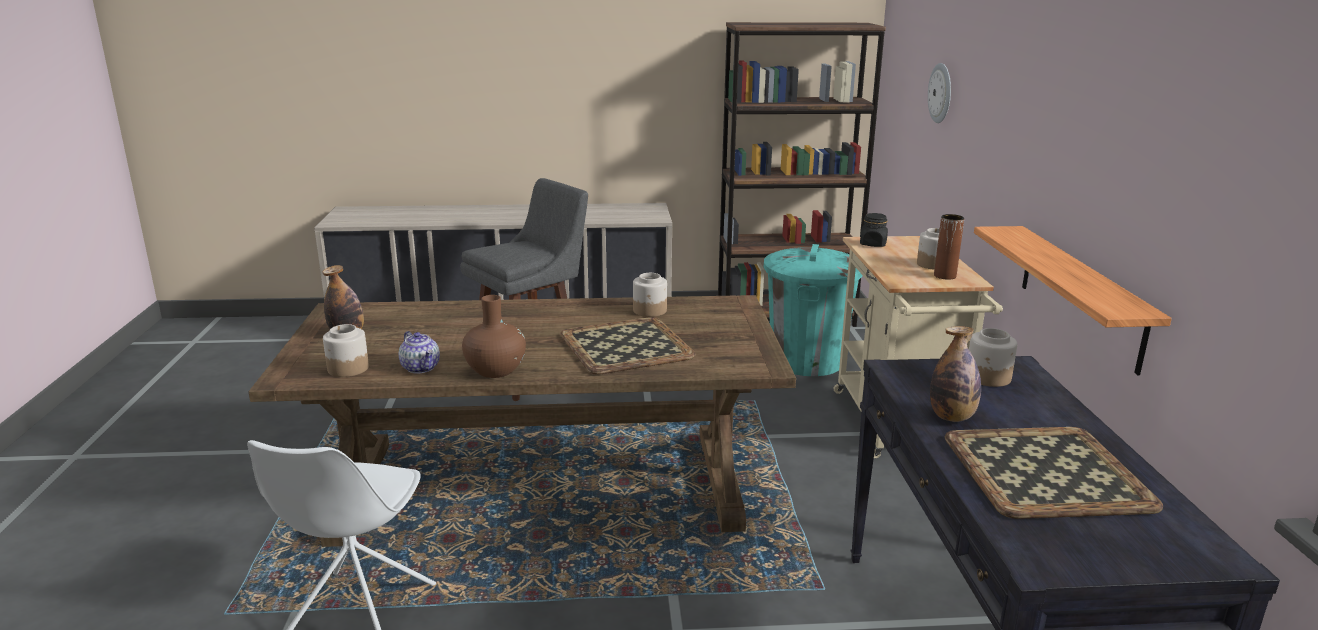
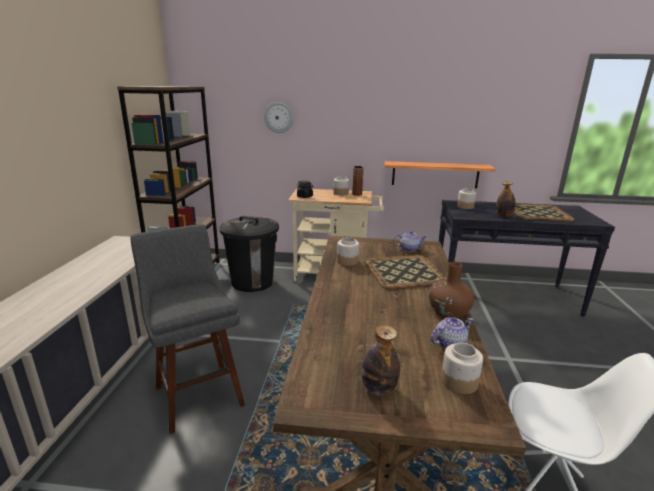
camera: 80 degrees left, 0 degrees up
(731, 350) = (409, 249): none -> teapot
(806, 361) = (252, 282): turquoise trash can -> black trash can

